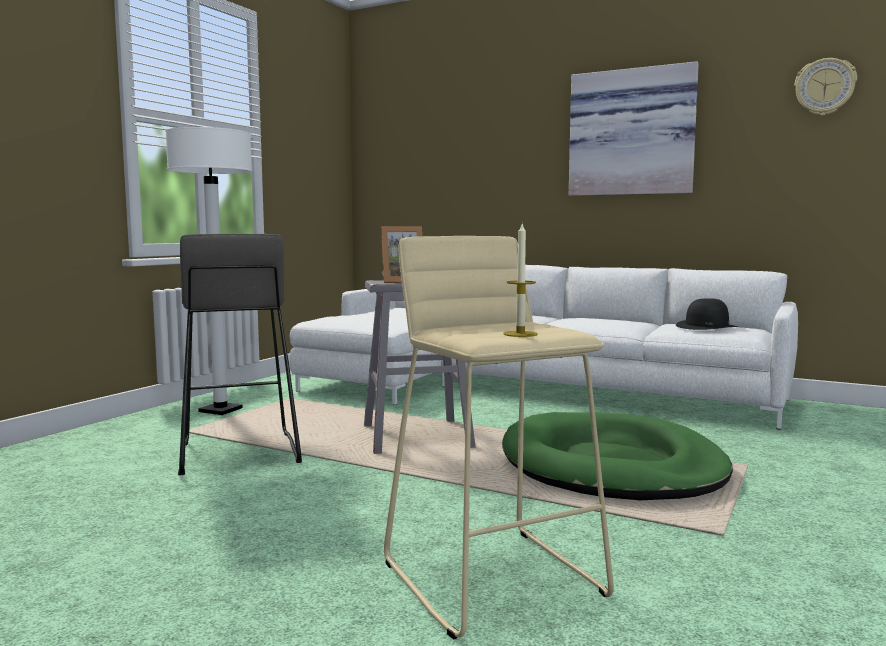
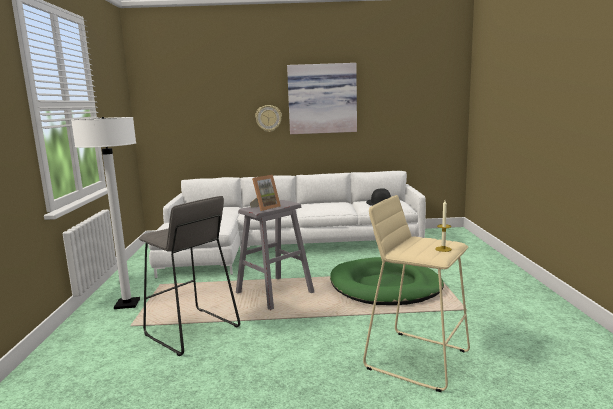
camera: 30 degrees left, 5 degrees up
(824, 87) = (414, 79): wall clock -> wall clock (268, 118)

